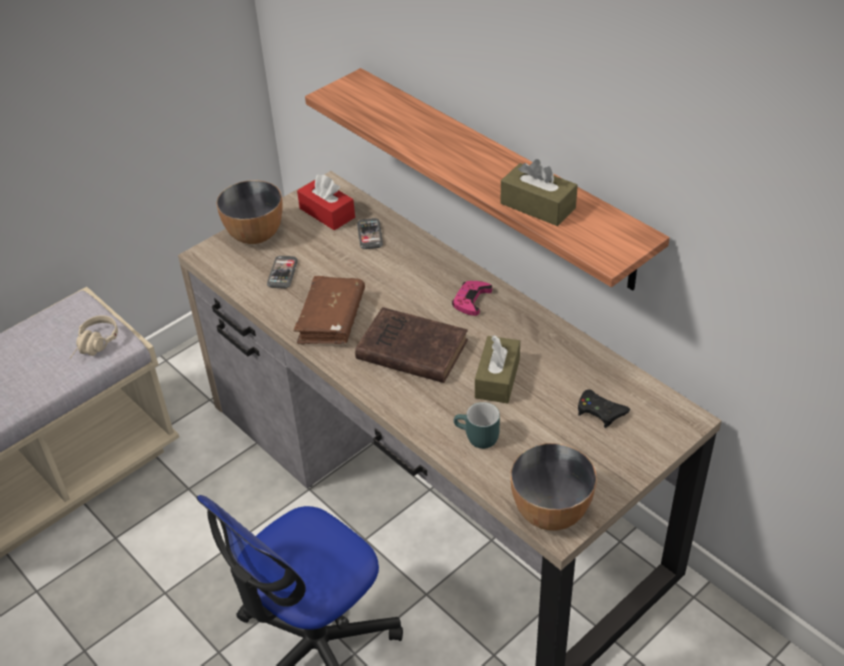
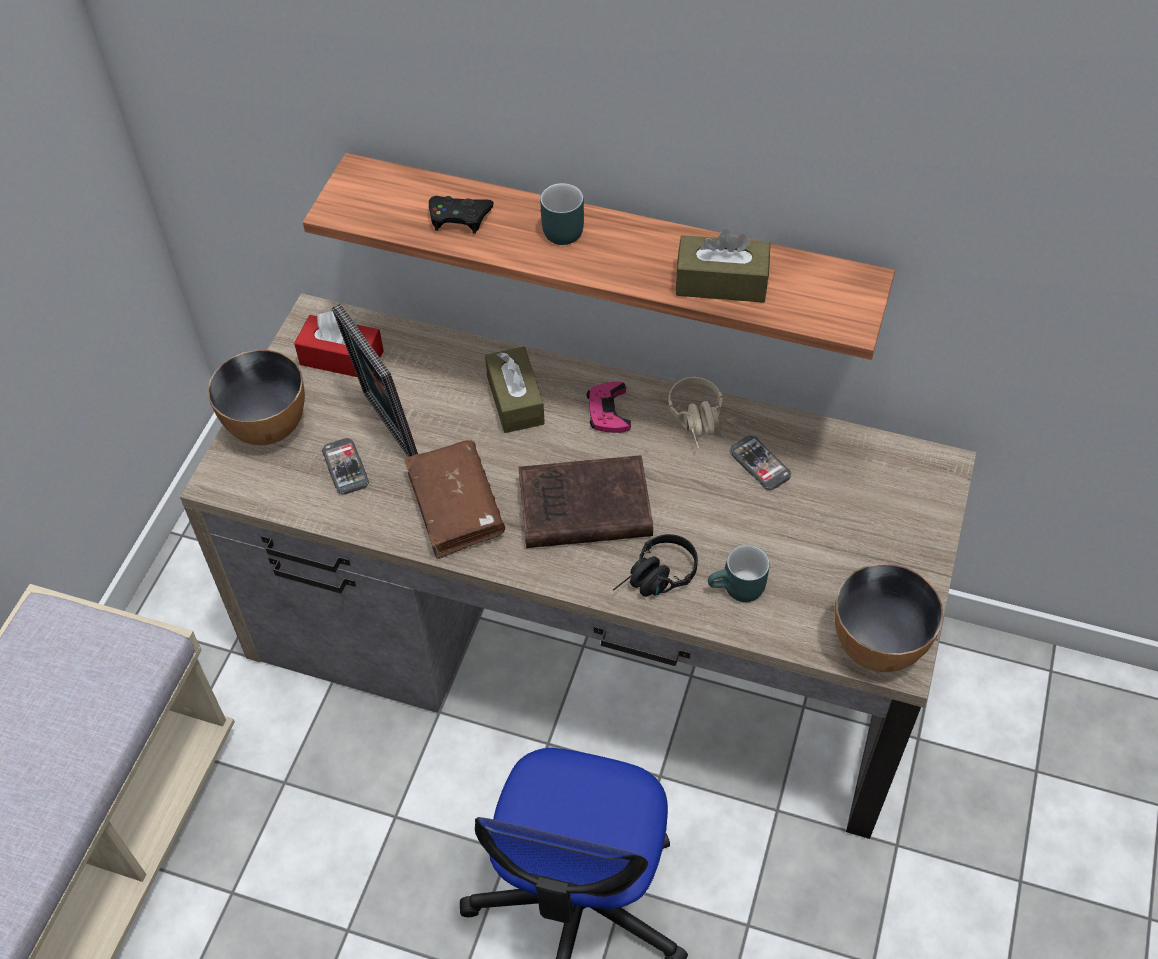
camera: 30 degrees left, 10 degrees up
(95, 346) = (117, 667): beige headphones -> beige headphones (698, 422)
(323, 260) = (384, 427): none -> picture frame
(370, 235) = (420, 369): phone -> phone (759, 464)
(426, 410) = (655, 580): none -> black headphones
(455, 144) = (557, 229): none -> turquoise mug
(497, 378) = (708, 503): brown tissue box -> brown tissue box (515, 400)
(600, 411) = (847, 496): black game controller -> black game controller (459, 217)

